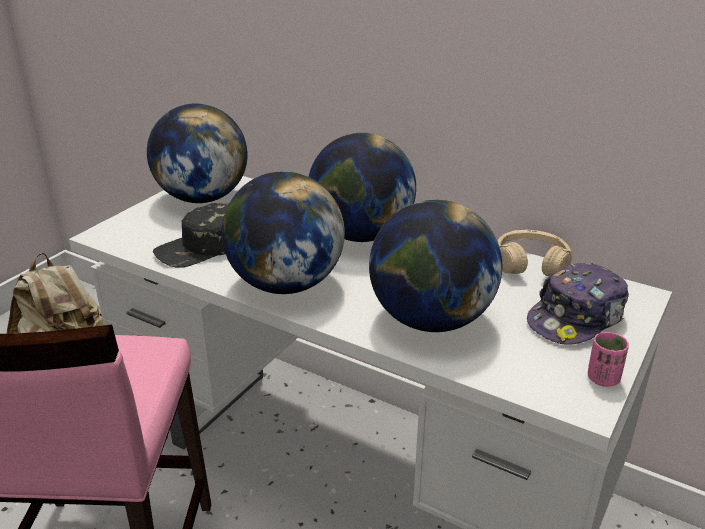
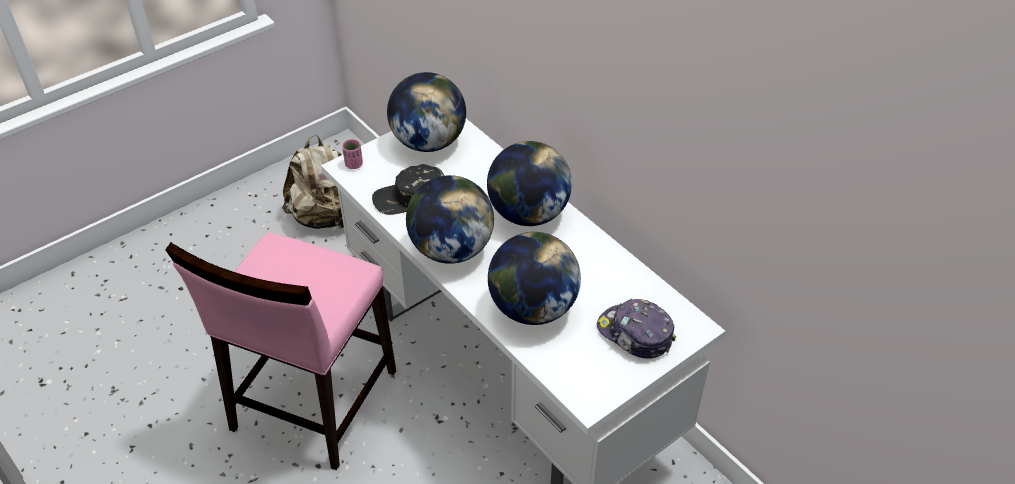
camera: 20 degrees right, 15 degrees up
(530, 264) = (638, 276): beige headphones -> none
(576, 318) = (635, 334): cap -> cap turned 60 degrees clockwise
(603, 378) = (615, 387): pink cup -> pink cup (354, 164)

